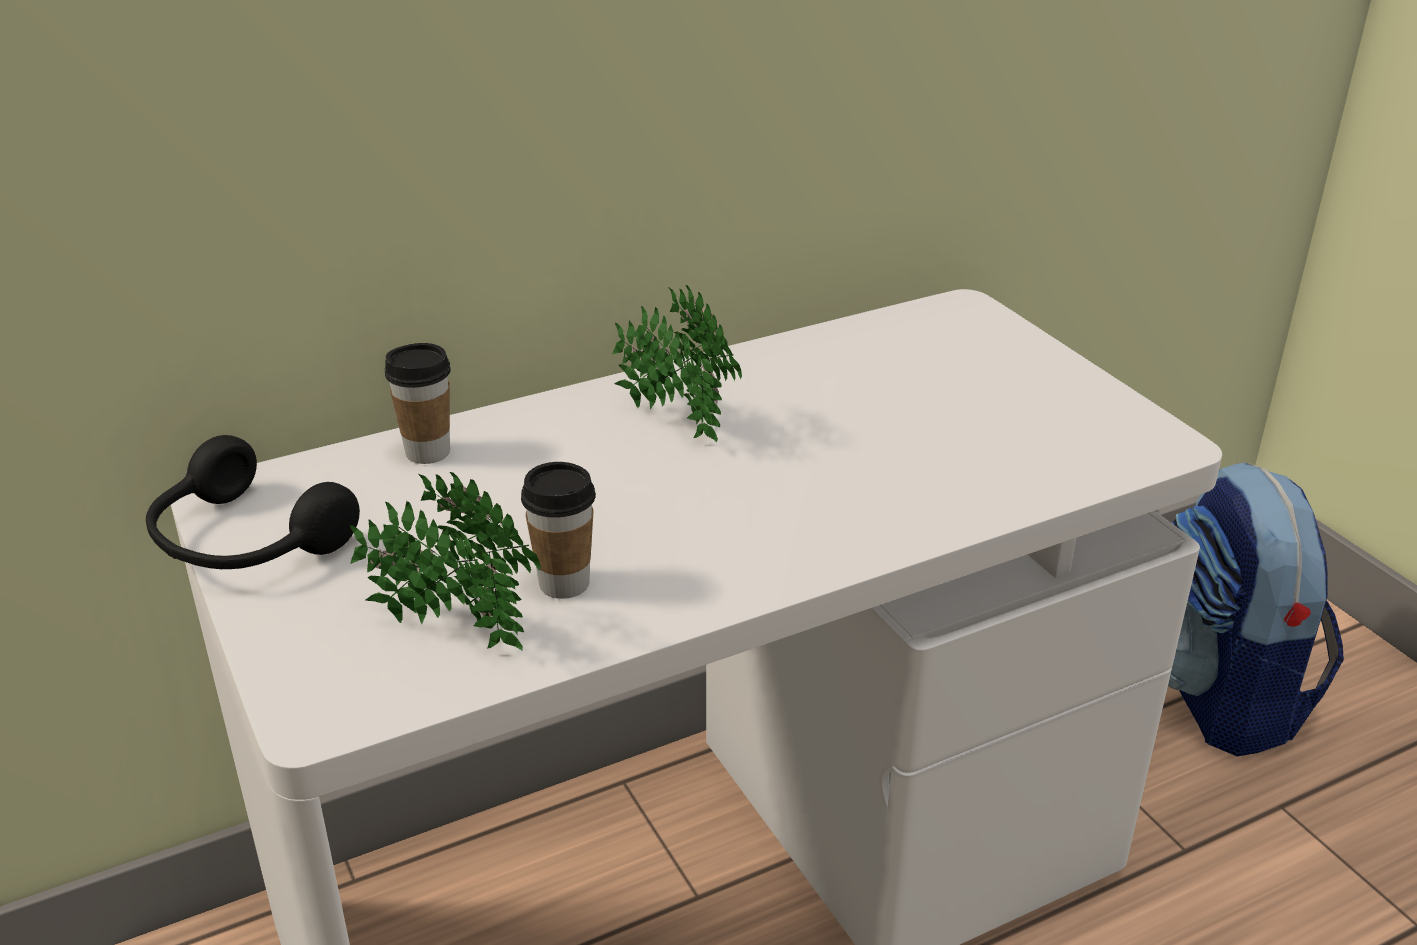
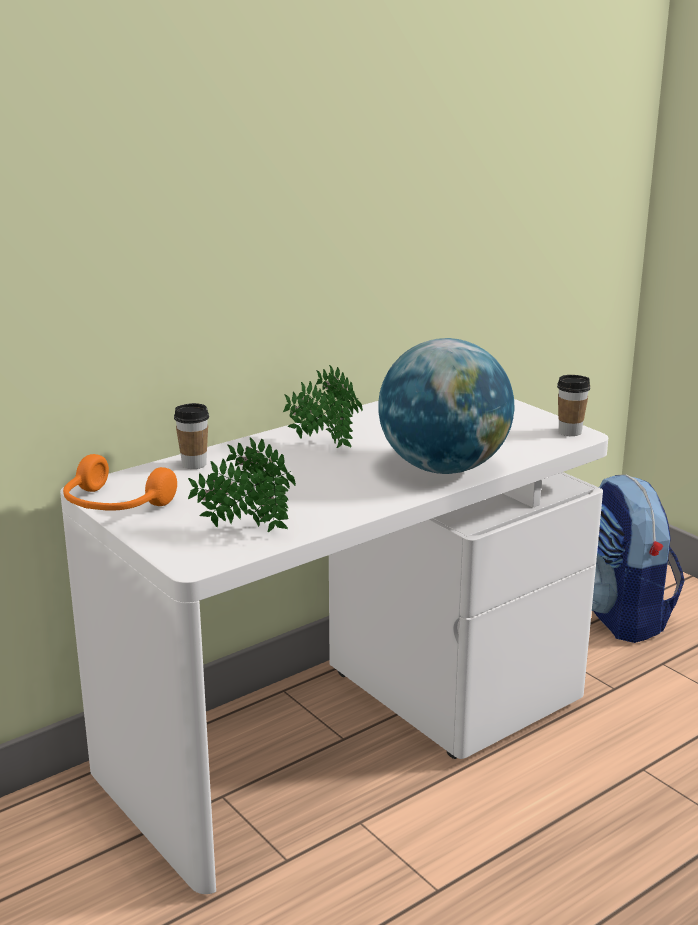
camera: 10 degrees left, 10 degrees down
(244, 542) = (114, 506): black headphones -> orange headphones
(564, 583) = (293, 508): cup -> cup (570, 432)
(881, 506) = (444, 468): none -> globe

